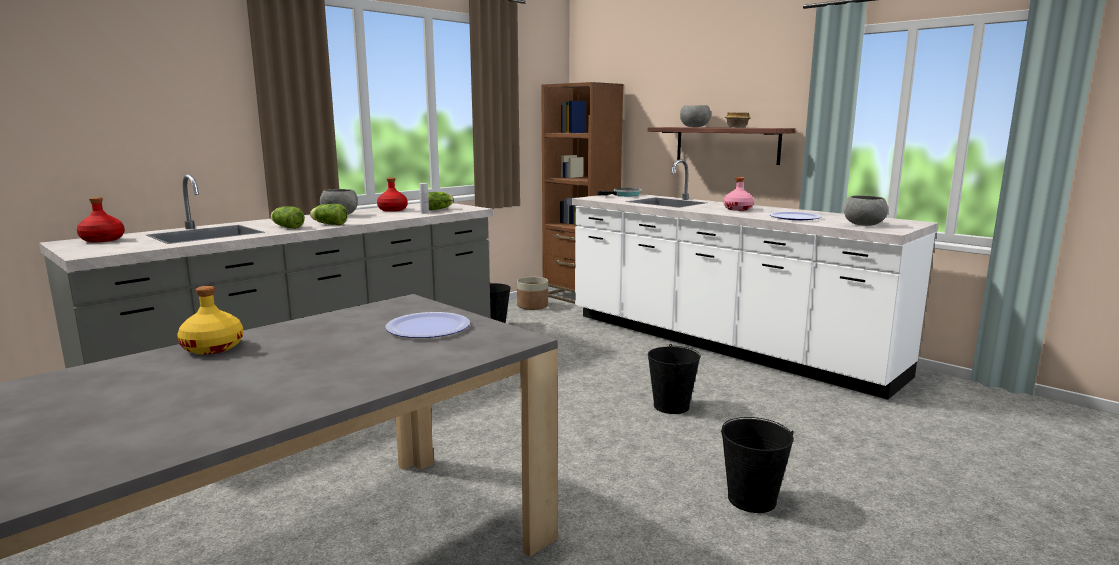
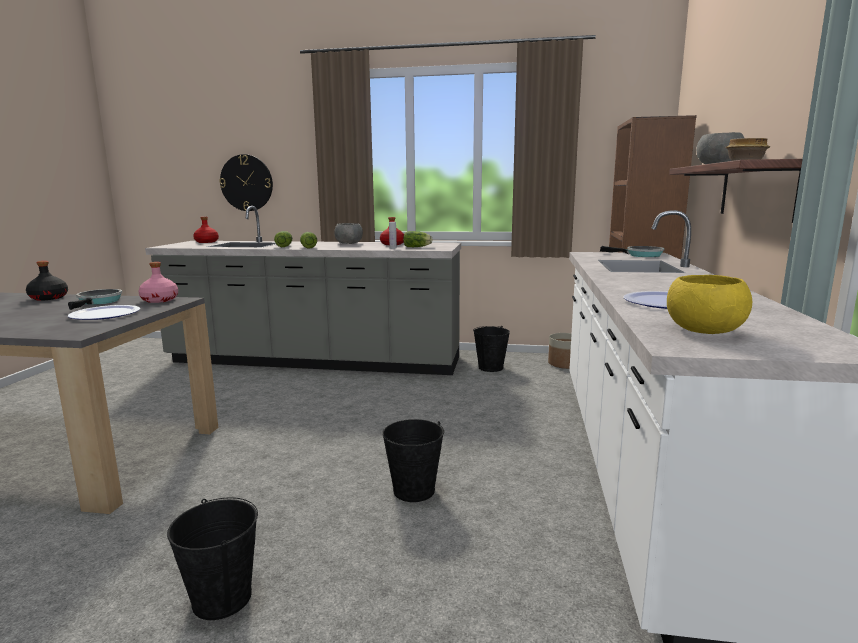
camera: 55 degrees right, 0 degrees up
(122, 138) = (246, 183): none -> wall clock
(213, 347) = (49, 298): yellow bottle -> black bottle
(327, 327) = (99, 302): none -> frying pan
(738, 209) = (666, 283): pink bottle -> pink bottle (160, 300)
(863, 224) = (704, 330): grey bowl -> yellow bowl

